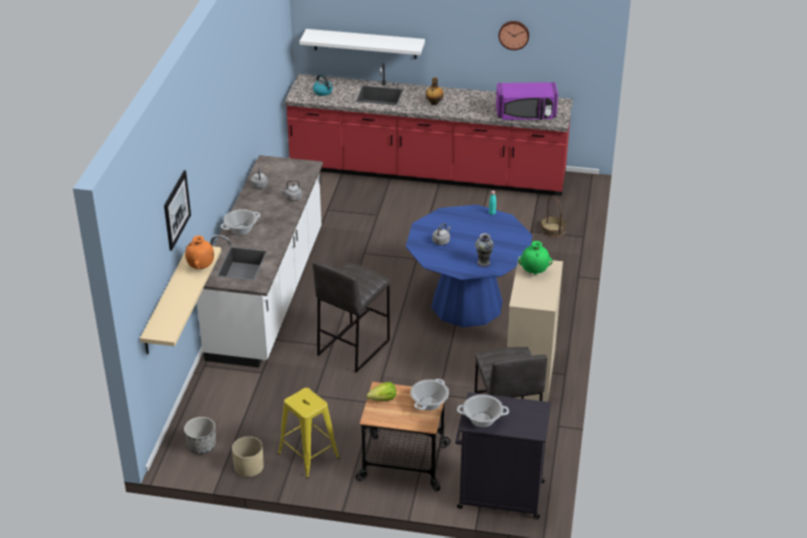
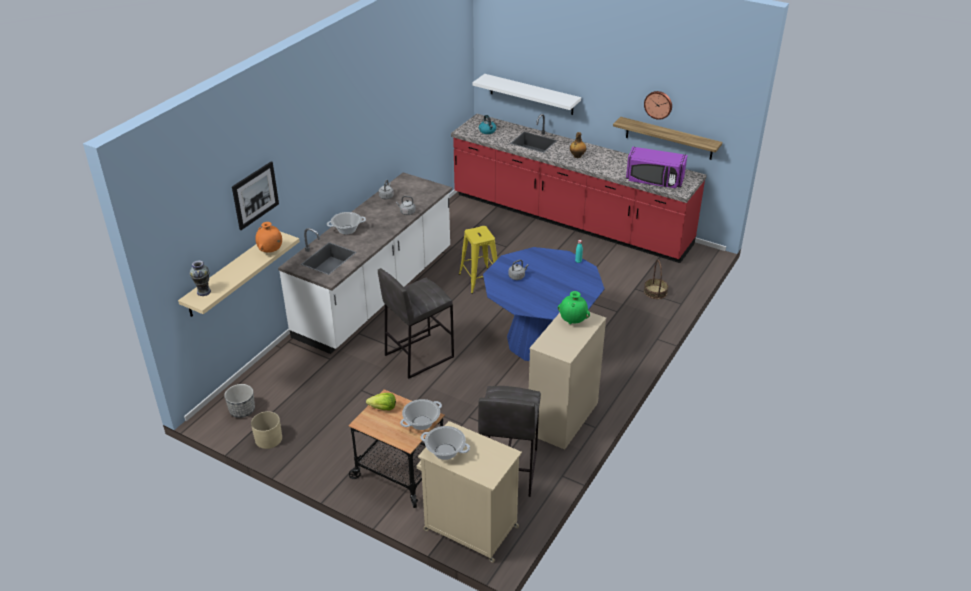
camera: 20 degrees right, 0 degrees up
(308, 455) = (323, 443): yellow stool -> yellow stool (479, 280)
(483, 263) = (544, 304): vase -> vase (204, 291)
(498, 495) = (469, 528): black cabinet -> beige cabinet
(528, 68) = (669, 138): none -> shelf

